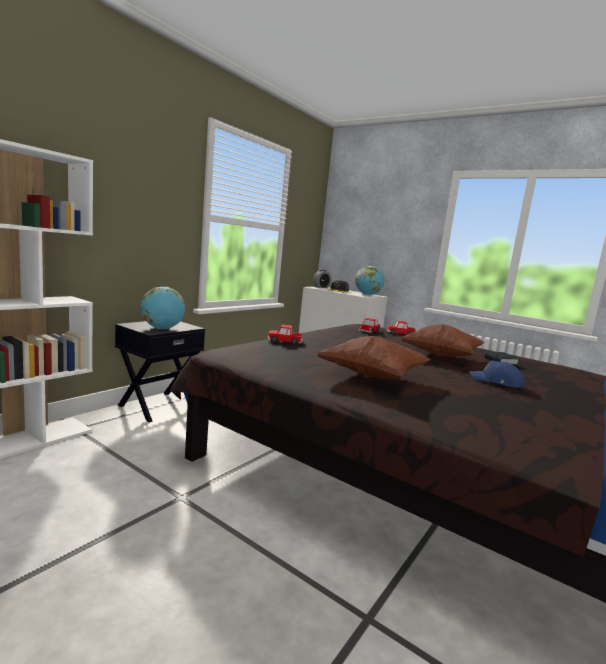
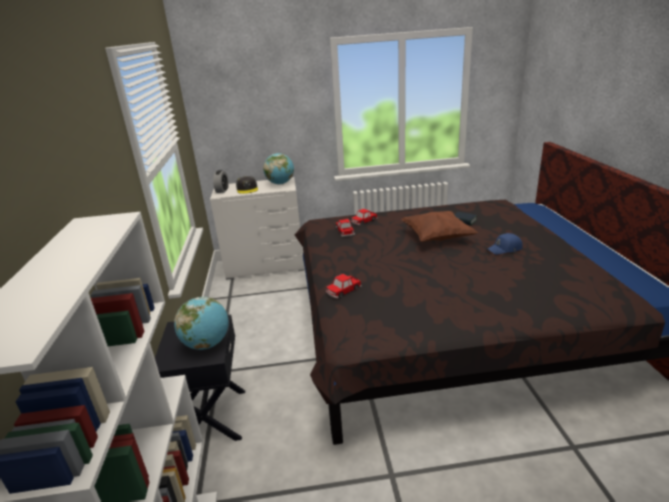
camera: 40 degrees left, 15 degrees up
(372, 377) = (466, 294): brown pillow -> none

